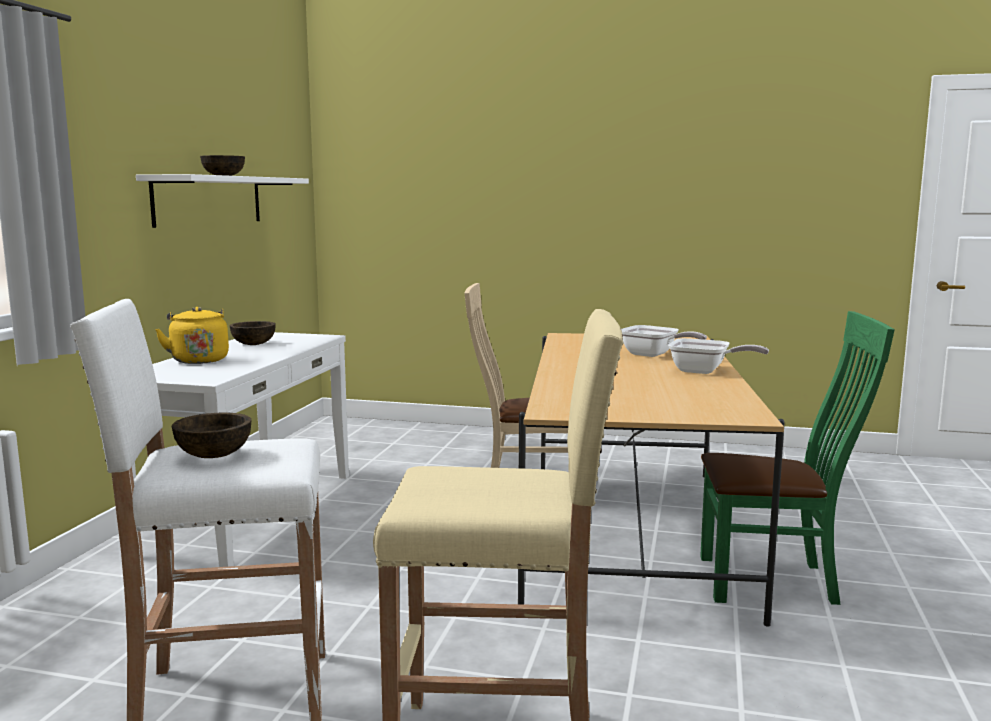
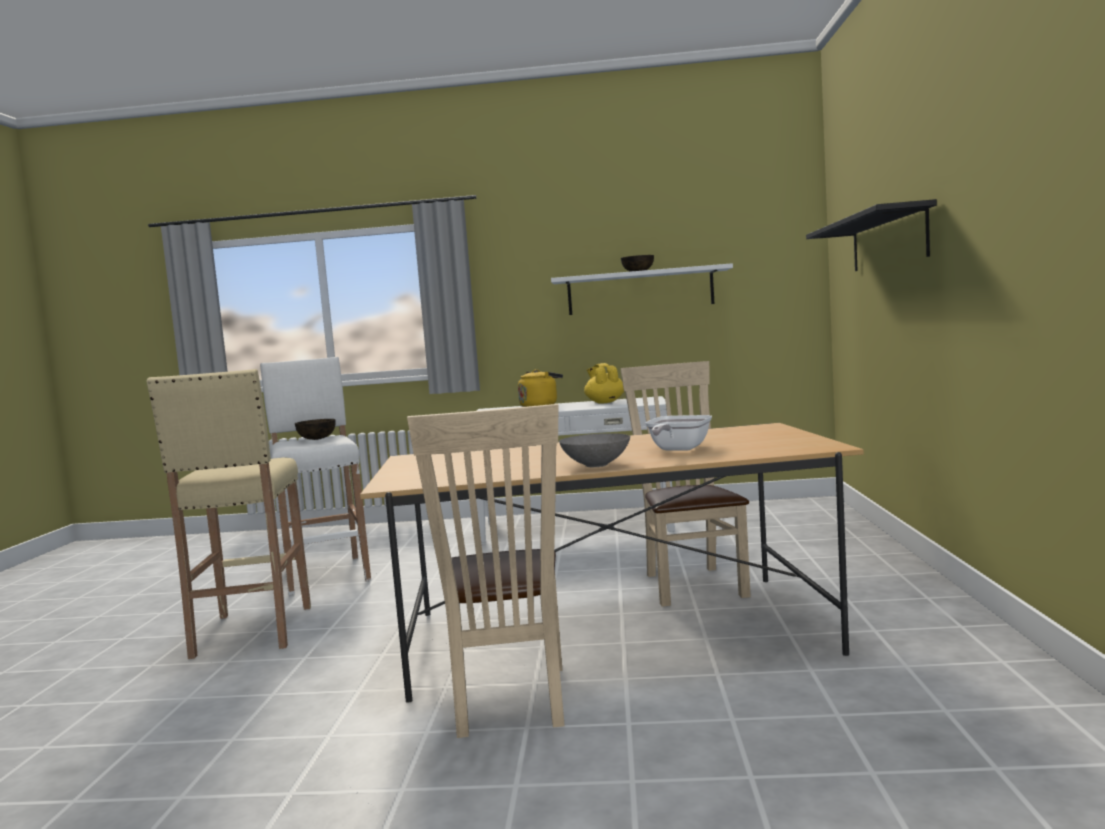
camera: 80 degrees right, 5 degrees down
(253, 344) = (605, 402): brown bowl -> yellow teapot
(484, 180) = (887, 241): none -> black shelf
(705, 371) = (595, 465): frying pan -> grey bowl
(776, 581) = (508, 704): green chair -> beige chair

